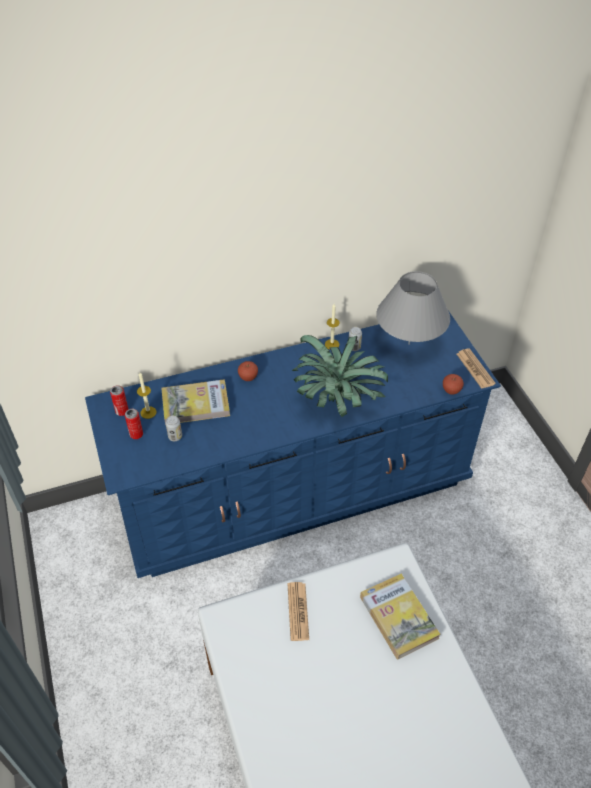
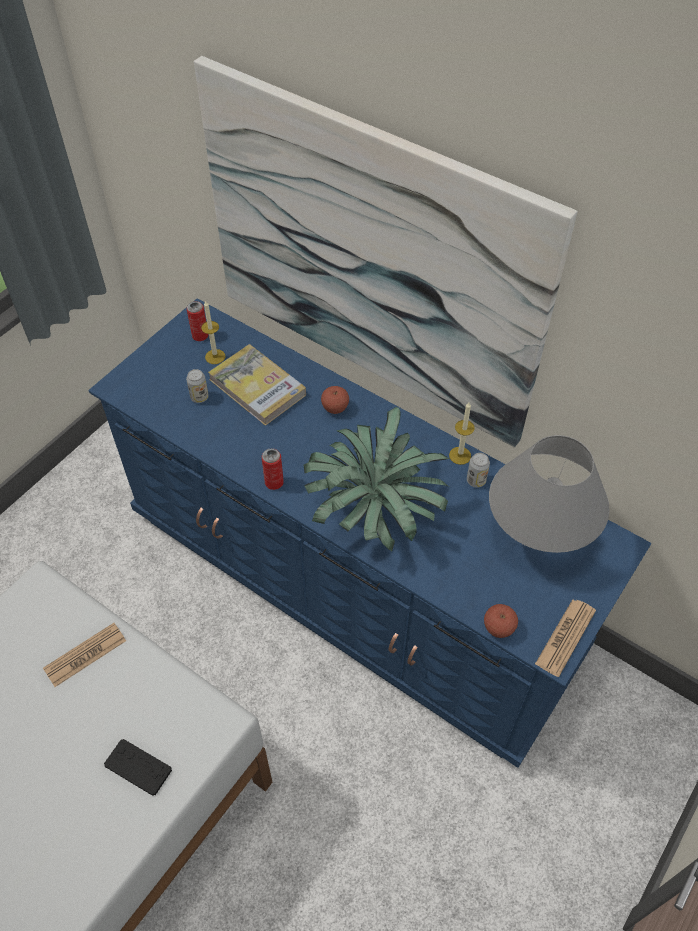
camera: 55 degrees right, 5 degrees up
(136, 434) = (178, 365): can -> can (274, 482)
(234, 264) = (370, 258): none -> picture
(398, 617) = (138, 767): book -> black game controller

